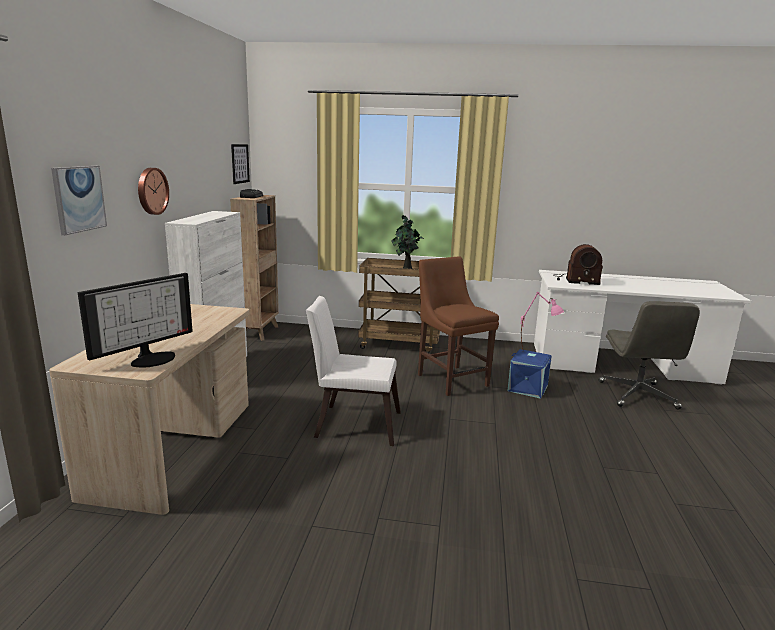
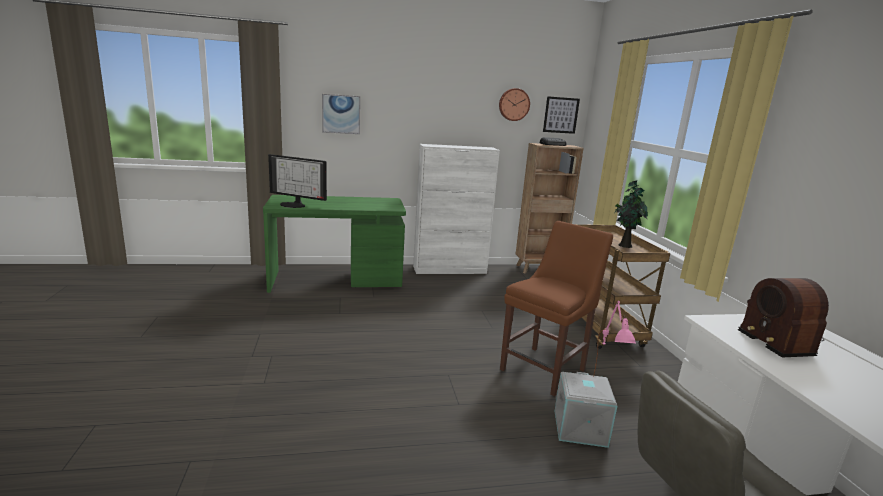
camera: 70 degrees right, 0 degrees up
(151, 191) = (416, 120): wall clock -> wall clock (513, 104)
(175, 448) = (336, 280): beige desk -> green desk
(352, 423) = (404, 329): white chair -> none
(528, 388) = (581, 428): blue storage box -> grey storage box

